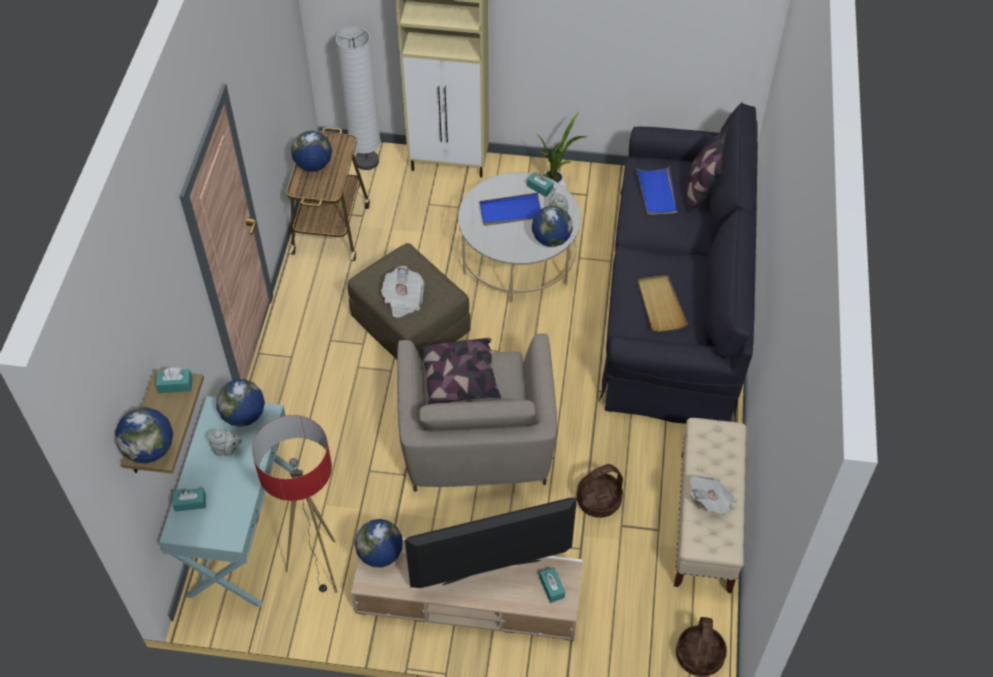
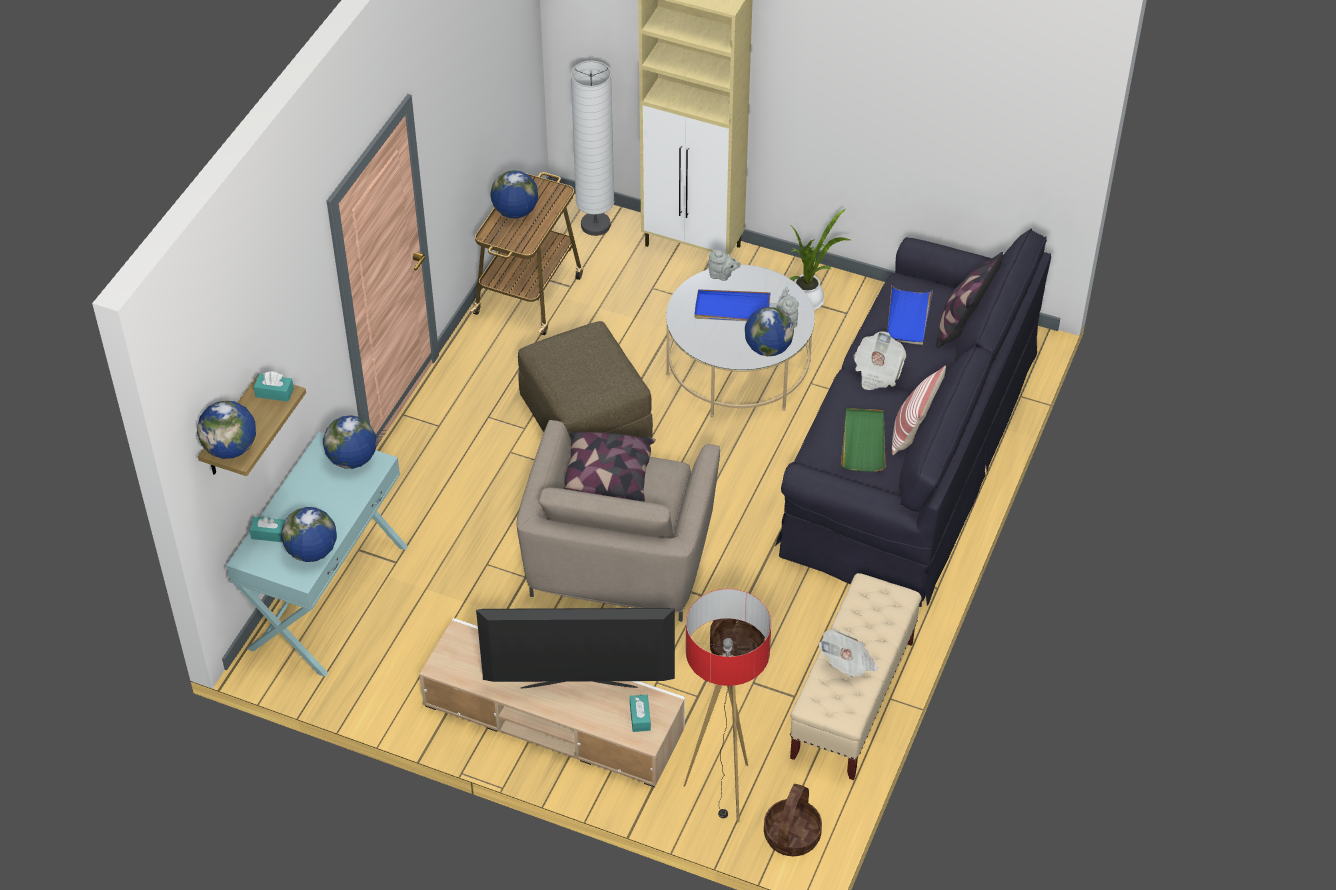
camera: 15 degrees right, 5 degrees down
(227, 450) = (323, 490): grey teapot -> grey teapot (722, 275)
(319, 568) = (399, 652): floor lamp -> floor lamp (723, 791)
(380, 554) = (463, 642): globe -> globe (312, 552)
(403, 300) = (573, 381): newspaper -> newspaper (877, 372)
(540, 188) = (776, 288): turquoise tissue box -> none
(660, 304) = (863, 441): beige tray -> green tray
(696, 288) = (913, 432): none -> pillow

